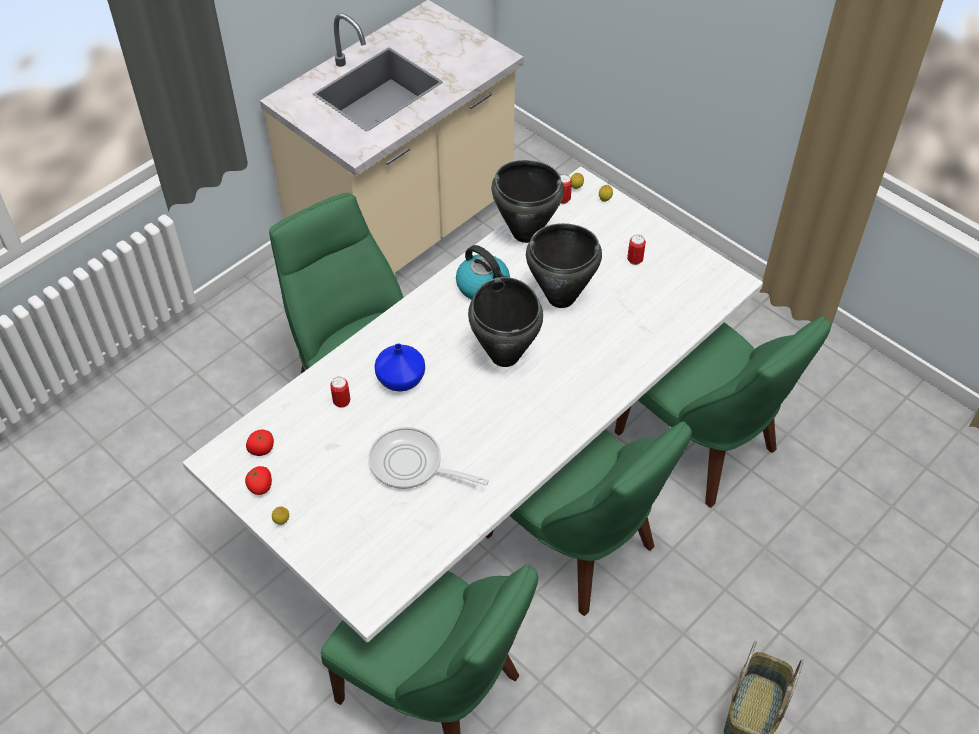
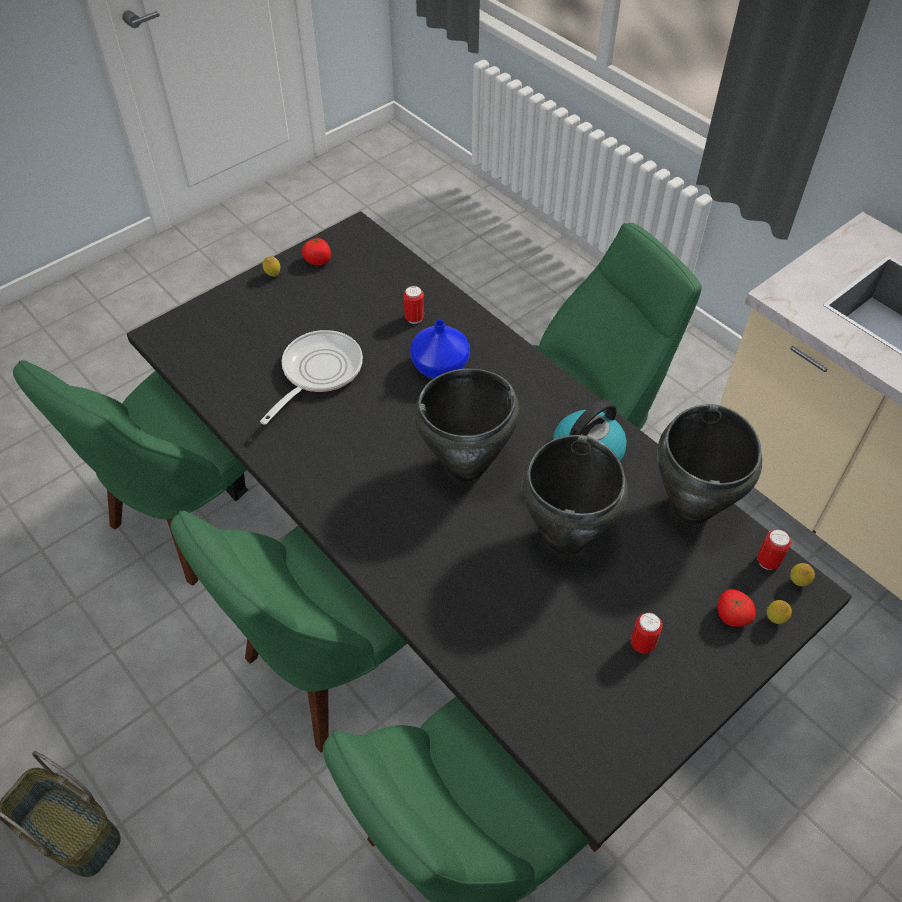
camera: 95 degrees right, 0 degrees up
(261, 449) = (363, 260): tomato -> tomato (731, 616)
(489, 474) = (450, 578): white dining table -> black dining table

